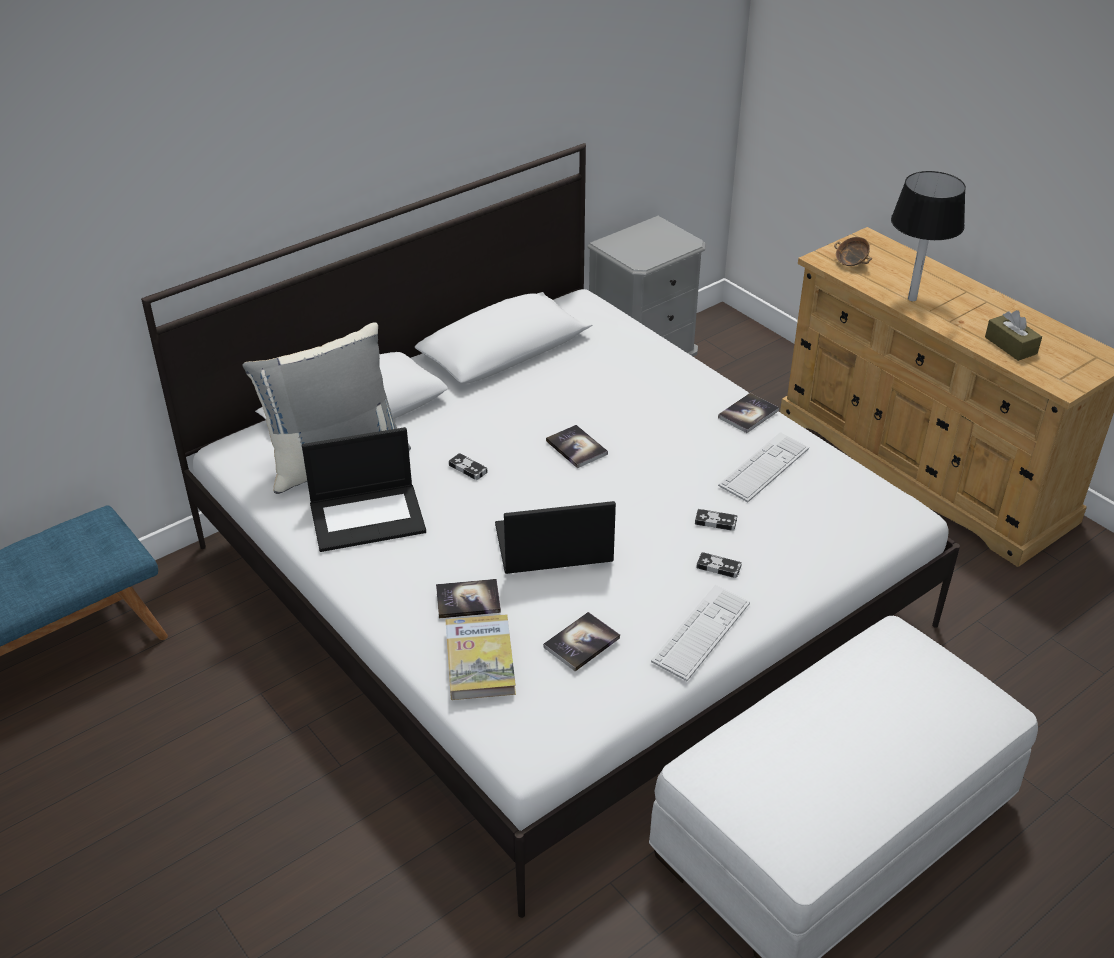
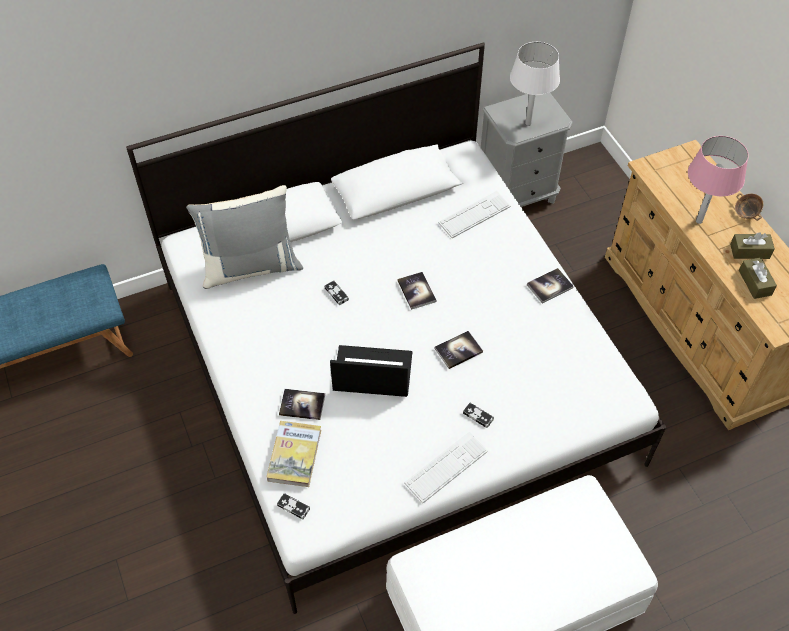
camera: 15 degrees right, 15 degrees up
(368, 516) = (258, 320): laptop -> none
(581, 643) = (364, 457): book -> book (458, 350)
(651, 250) = (528, 123): none -> white table lamp
(715, 522) = (490, 377): game controller -> game controller (293, 507)
(764, 467) = (542, 337): keyboard -> keyboard (474, 215)
(850, 263) = (666, 176): bowl -> bowl (745, 213)
(912, 299) = (699, 221): black table lamp -> pink table lamp
(987, 317) = (749, 251): none -> brown tissue box

